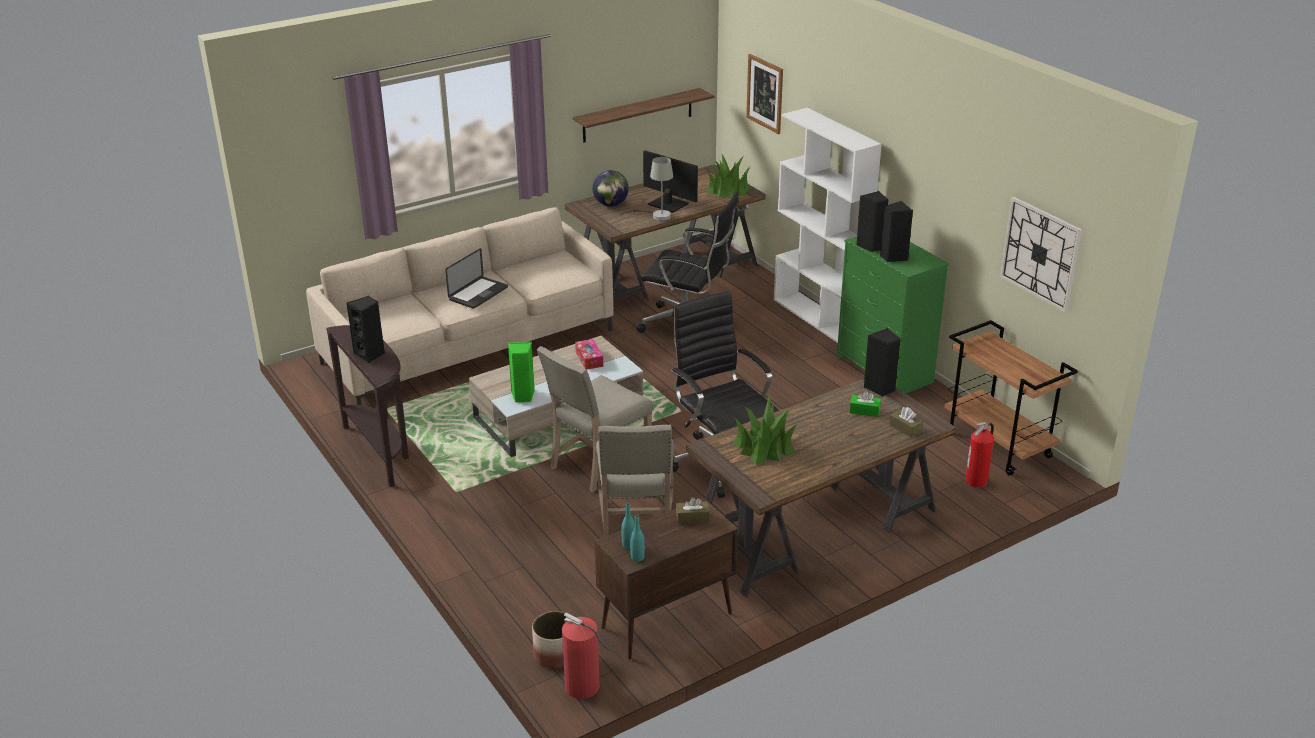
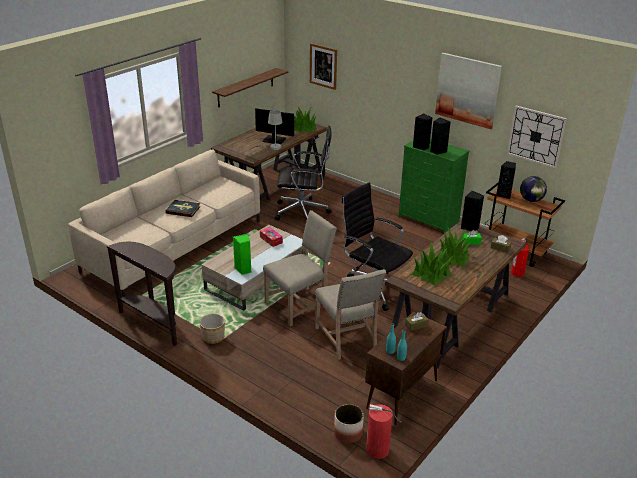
camera: 20 degrees left, 0 degrees up
(370, 355) = (150, 259): black speaker -> black speaker (504, 195)
(448, 486) = (213, 337): none -> planter
(478, 294) = (183, 210): laptop -> book
(597, 464) = (300, 304): beige chair -> beige chair turned 150 degrees counterclockwise
(610, 205) = (240, 144): globe -> globe (531, 200)
(817, 428) = (453, 257): none -> potted plant
(819, 317) = (374, 196): white bookcase -> none
(950, 161) = (467, 90): none -> picture

